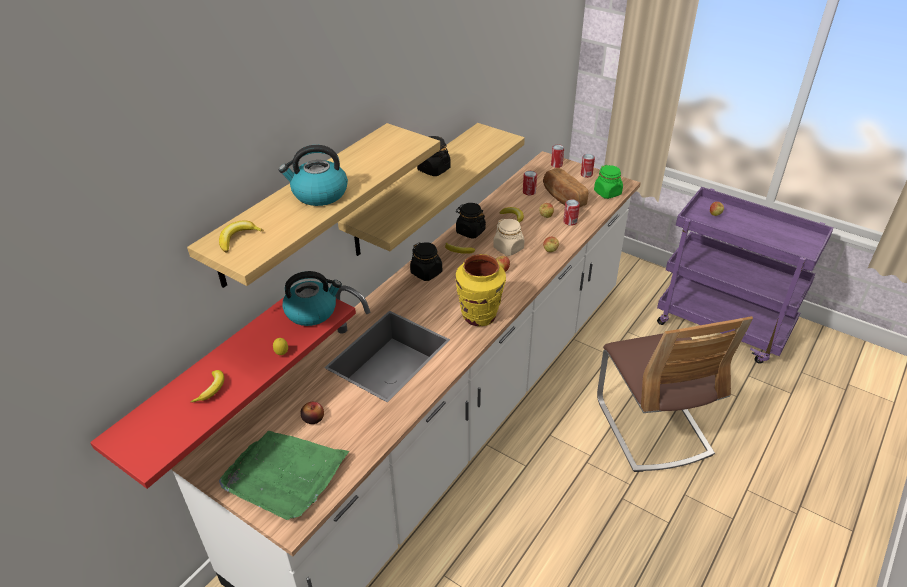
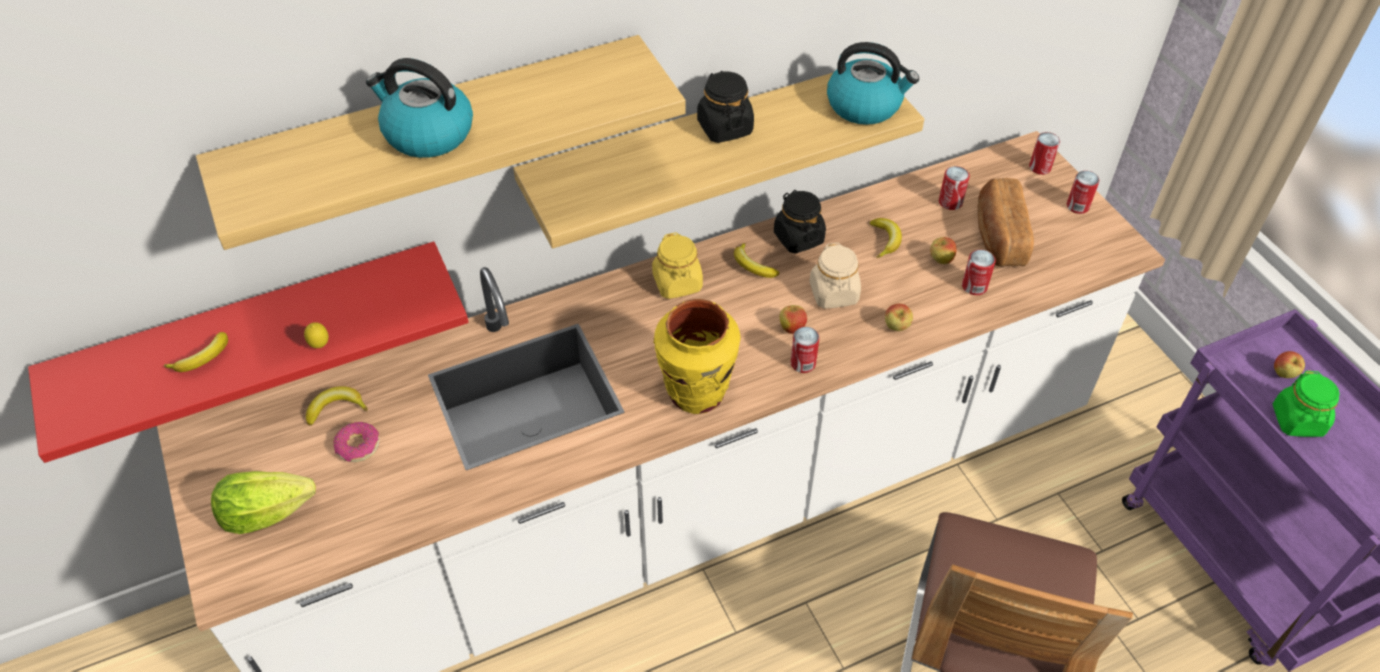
camera: 30 degrees right, 10 degrees up
(238, 239) = (262, 169): banana -> banana (336, 408)
(285, 475) = (266, 513): green tray -> lettuce
(312, 311) = (407, 295): kettle -> kettle (865, 105)
(313, 418) = (358, 447): apple -> donut
(426, 273) = (677, 283): black jar -> yellow jar
(520, 283) = (803, 363): none -> can
(607, 193) = (1086, 257): green jar -> green jar (1297, 421)

